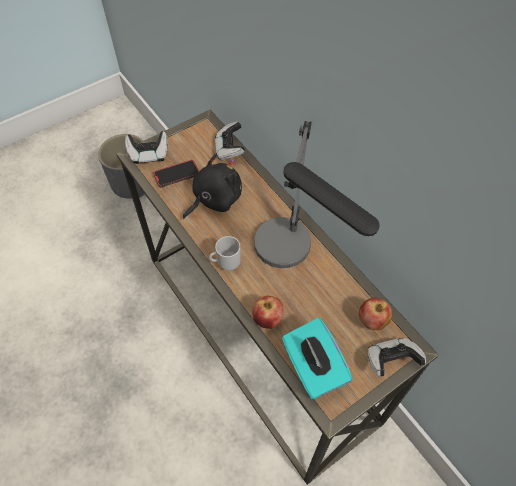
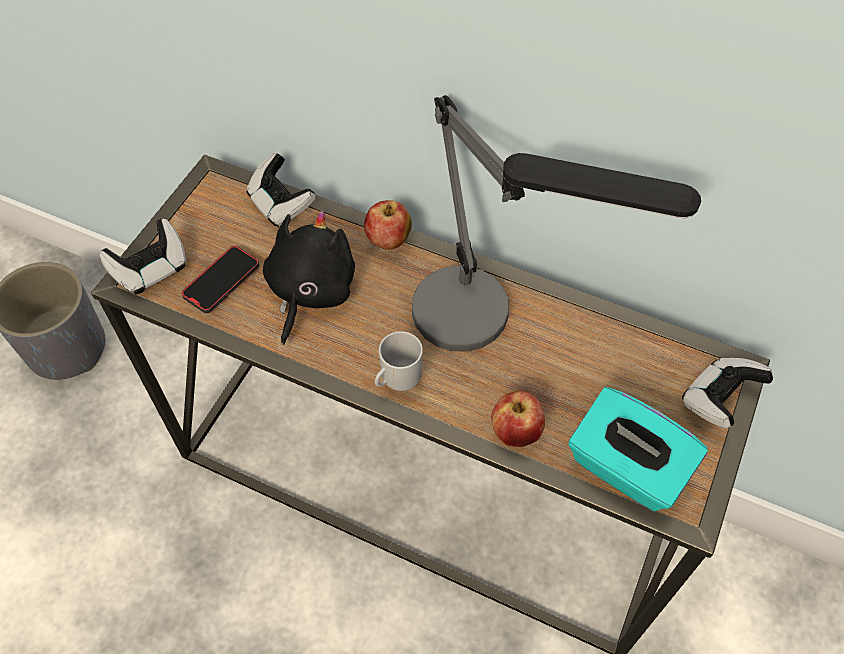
camera: 30 degrees left, 0 degrees up
(372, 321) = (658, 359): apple -> apple (388, 241)

